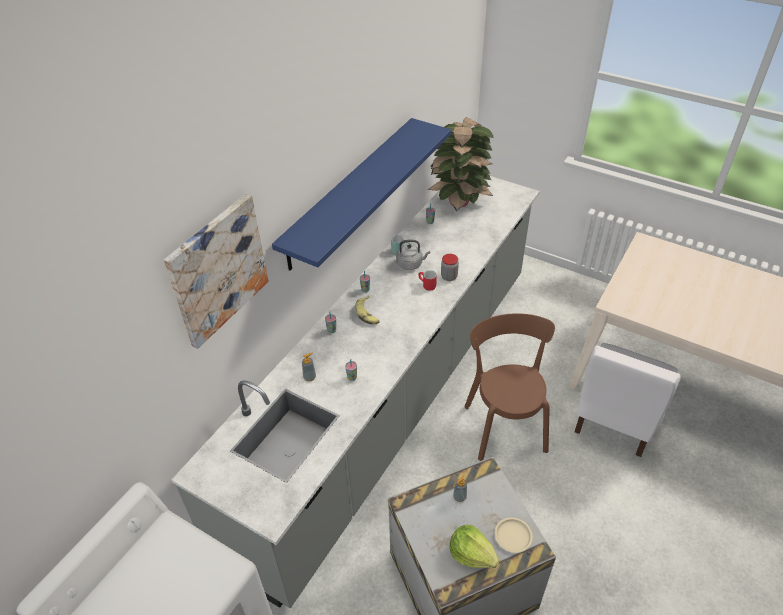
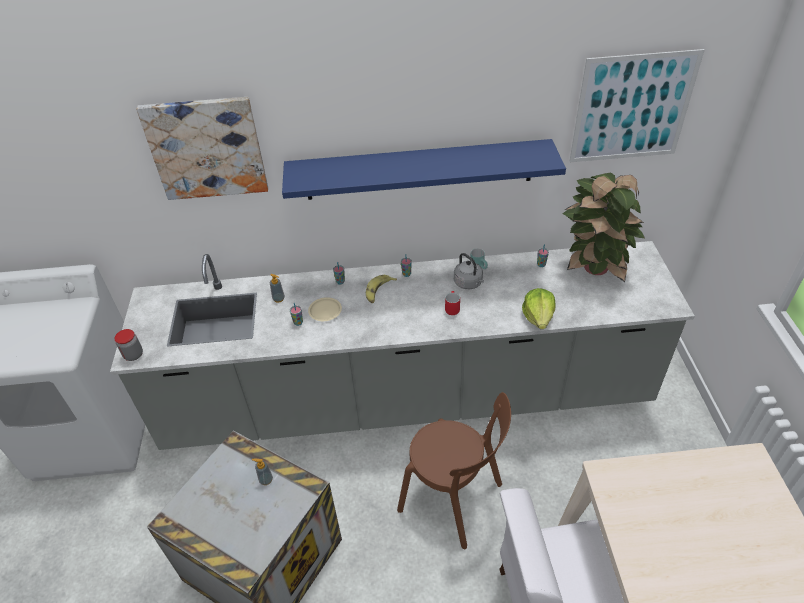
camera: 55 degrees right, 0 degrees up
(442, 70) = (632, 108): none -> picture
(449, 277) = (479, 316): jar -> jar (133, 355)
(472, 554) = (212, 521): lettuce -> lettuce (538, 317)
(504, 424) = (454, 500): brown chair -> brown chair turned 75 degrees clockwise
(513, 536) = (249, 544): beige plate -> beige plate (325, 311)

